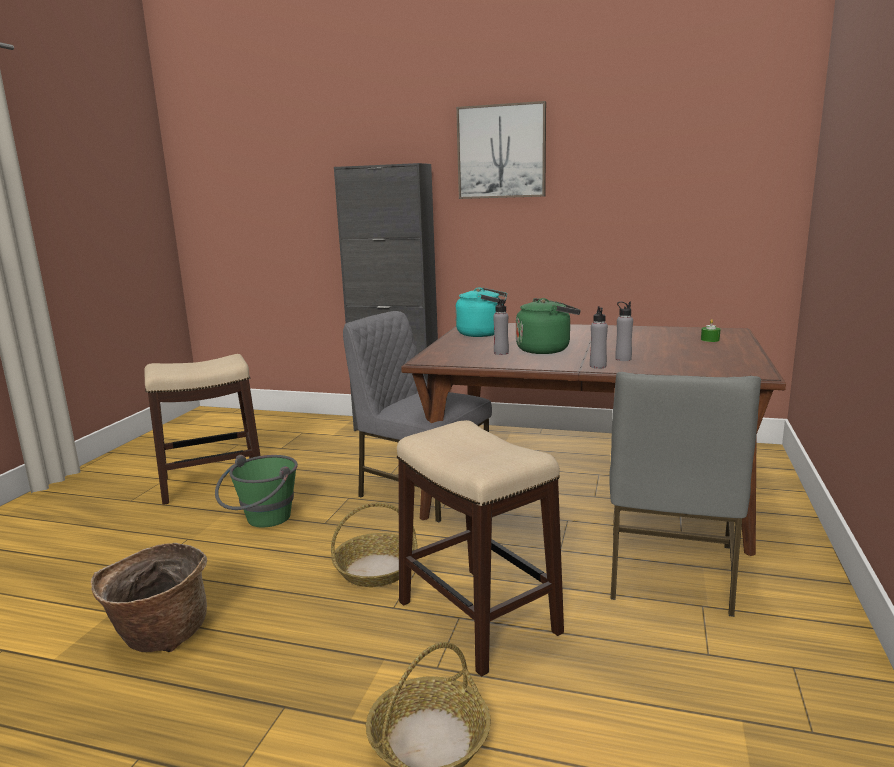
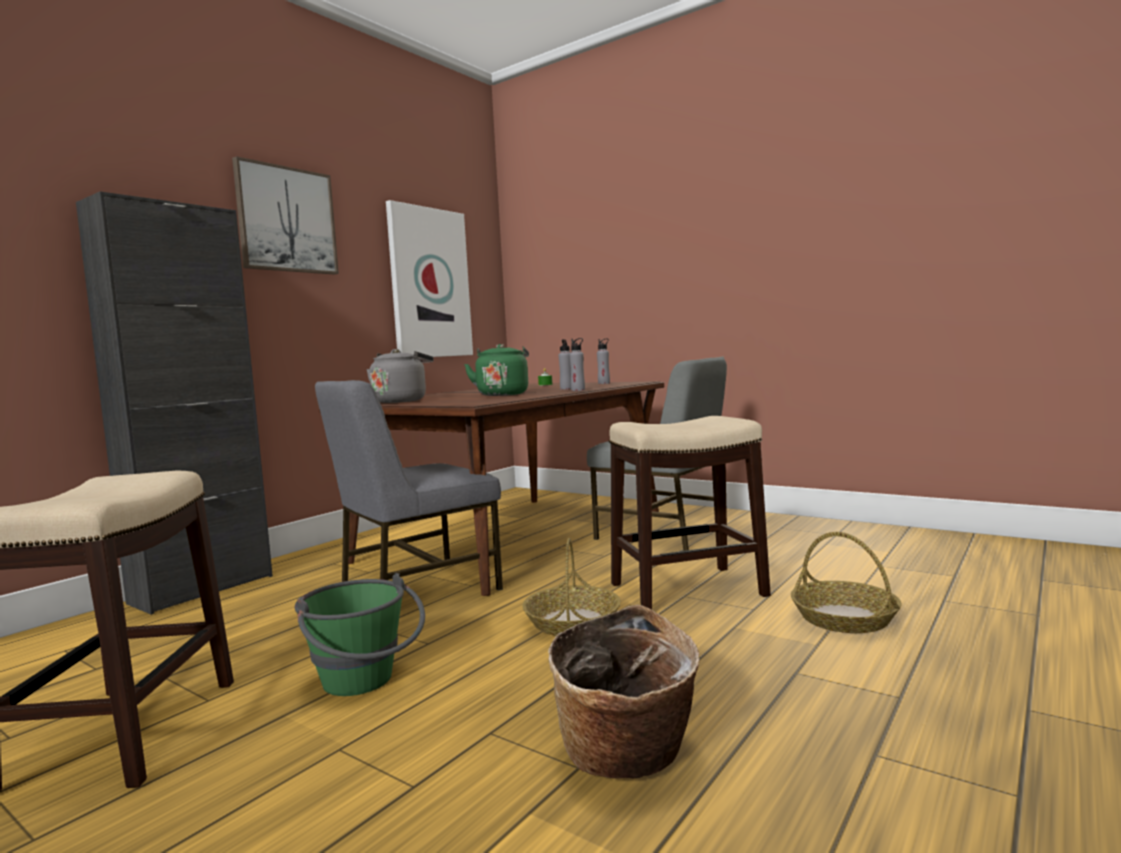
camera: 70 degrees left, 10 degrees down
(483, 333) = (401, 401): turquoise kettle -> grey kettle
(501, 353) = (490, 398): grey bottle -> grey bottle (604, 383)
(669, 195) = (429, 283): none -> picture

